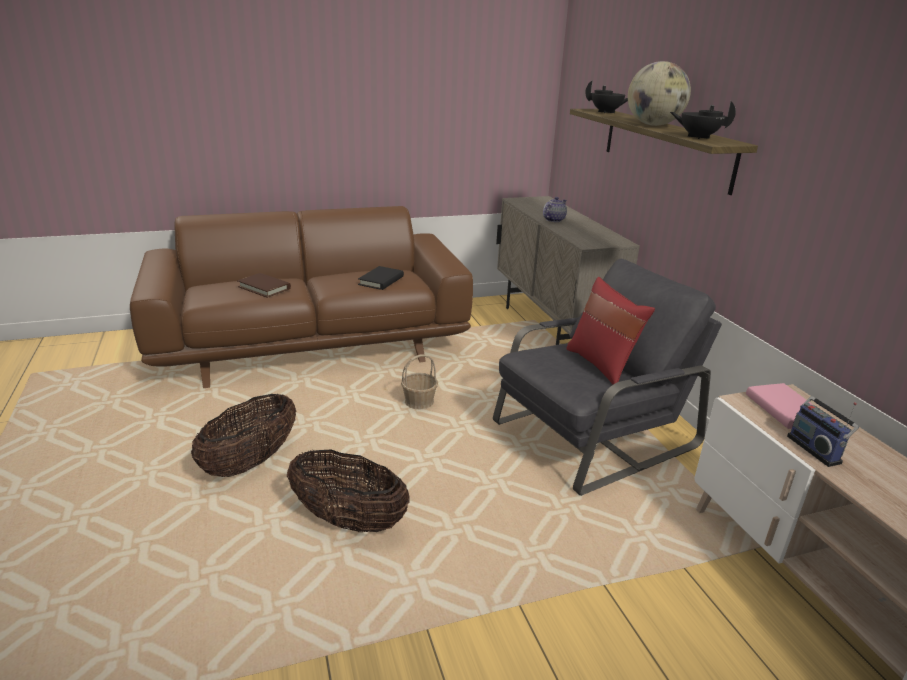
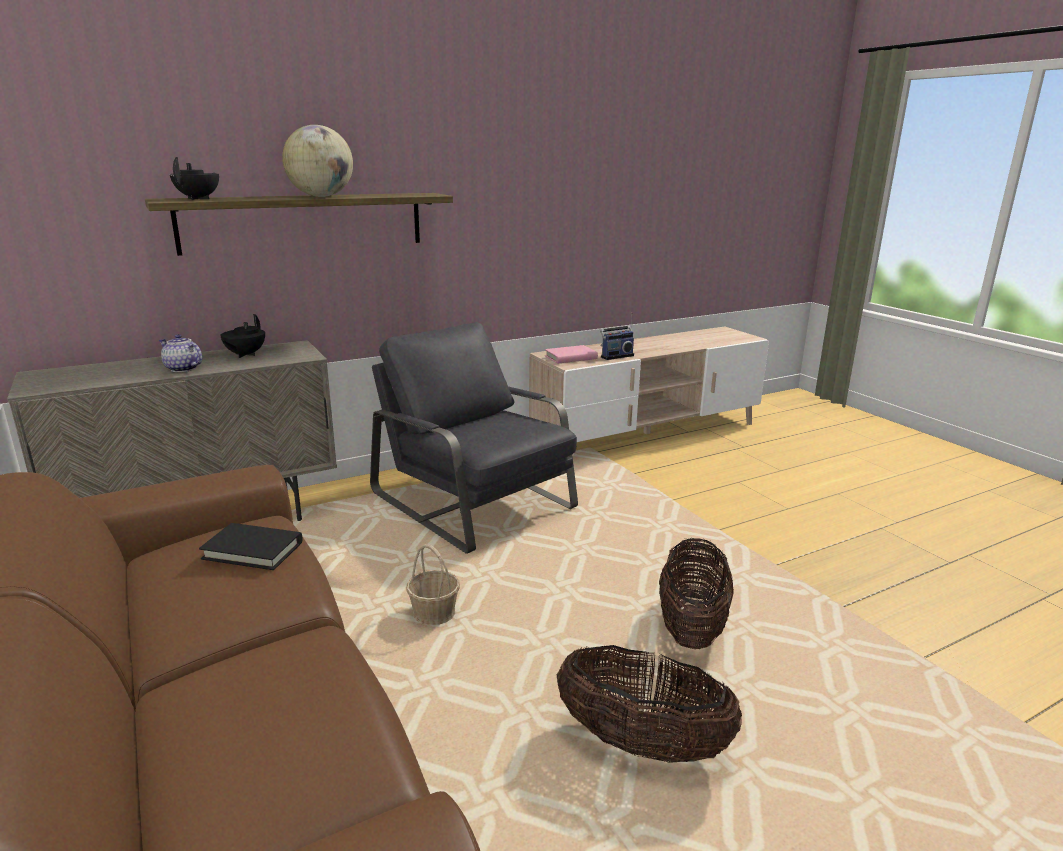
camera: 100 degrees left, 5 degrees down
(264, 288) = (286, 686): brown book -> none
(602, 364) = (483, 421): red pillow -> none
(698, 137) = (403, 195): black teapot -> black teapot (245, 355)

